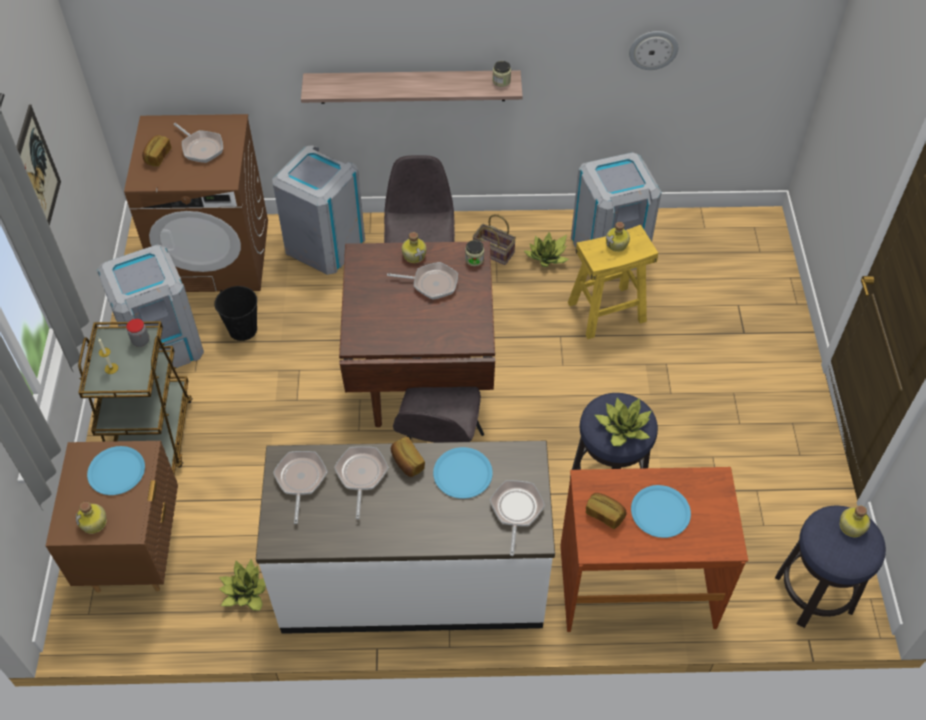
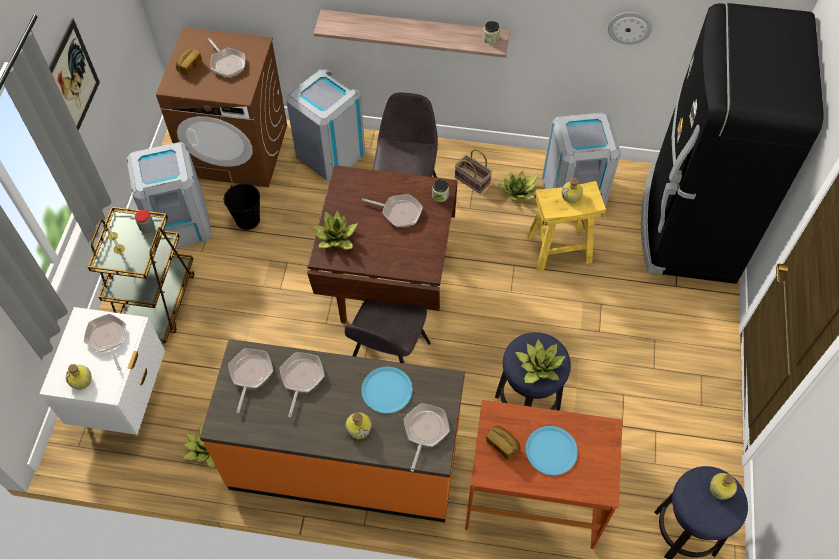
camera: 10 degrees right, 5 degrees up
(116, 471) = (107, 338): blue plate -> frying pan
(135, 553) = (124, 400): brown nightstand -> white nightstand
(366, 320) = (336, 238): none -> potted plant
(407, 463) = (342, 373): bread -> none
(412, 578) = (345, 460): white counter -> orange counter
(414, 255) = (389, 184): bottle -> bottle (359, 428)
(743, 267) = (689, 225): none -> black fridge

